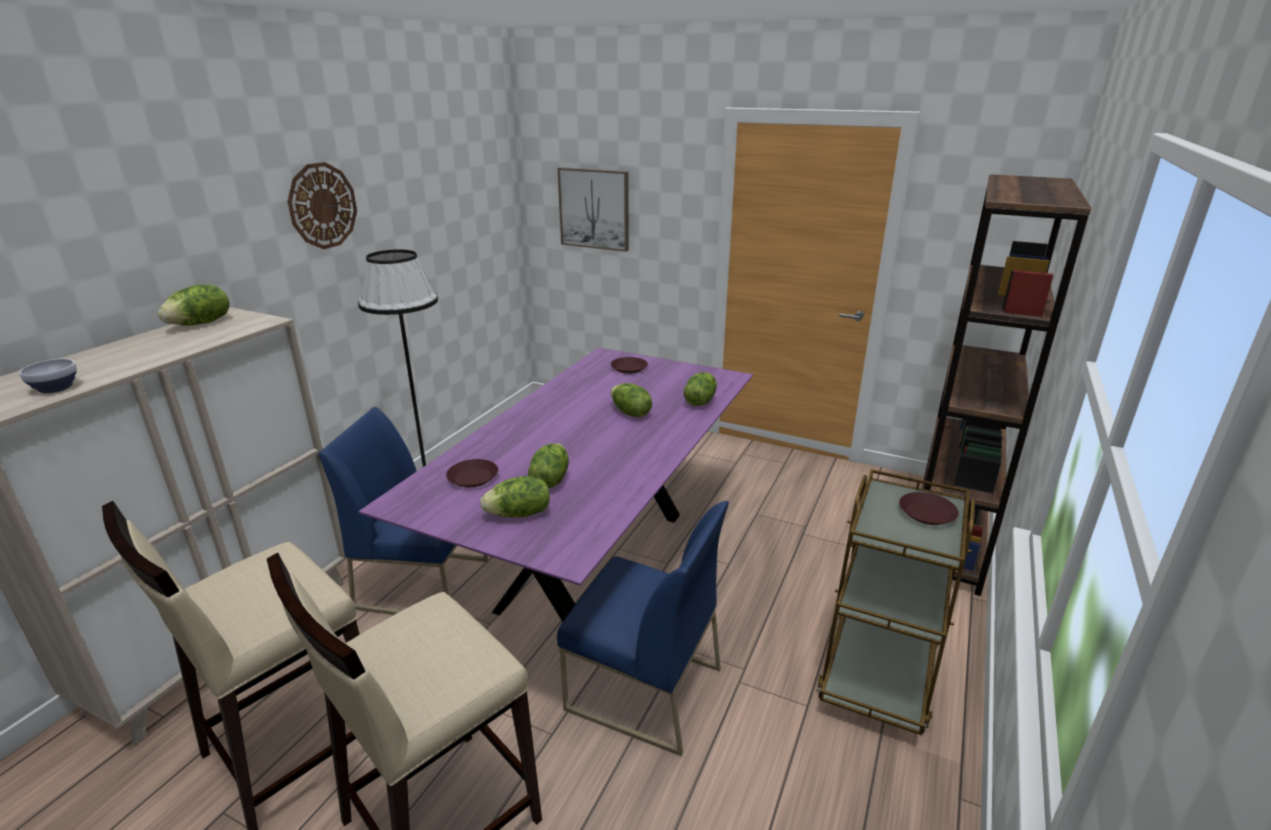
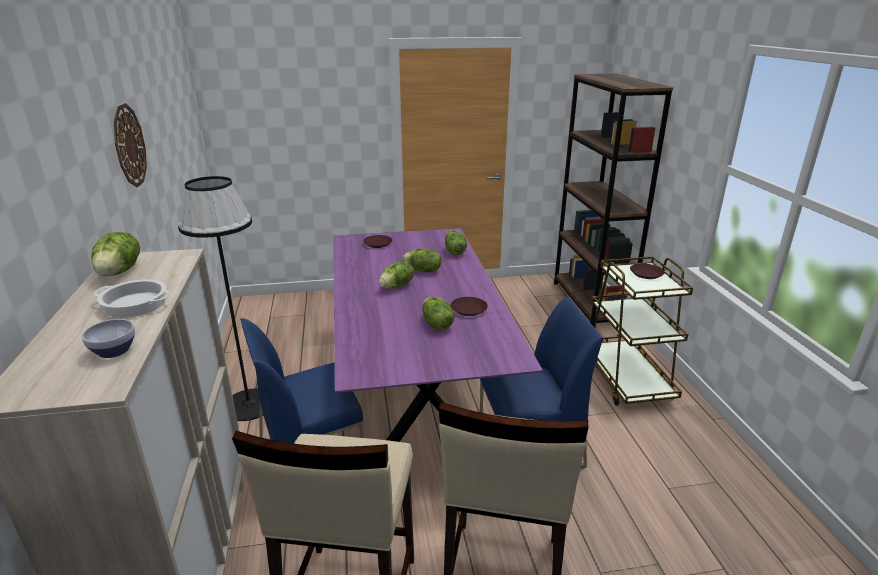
camera: 35 degrees left, 0 degrees up
(149, 354) = (136, 304): none -> cooking pot
(473, 478) = (383, 341): brown plate -> brown plate (469, 309)
(519, 514) = (450, 350): lettuce -> lettuce (397, 286)
(594, 209) = (281, 126): picture -> none

